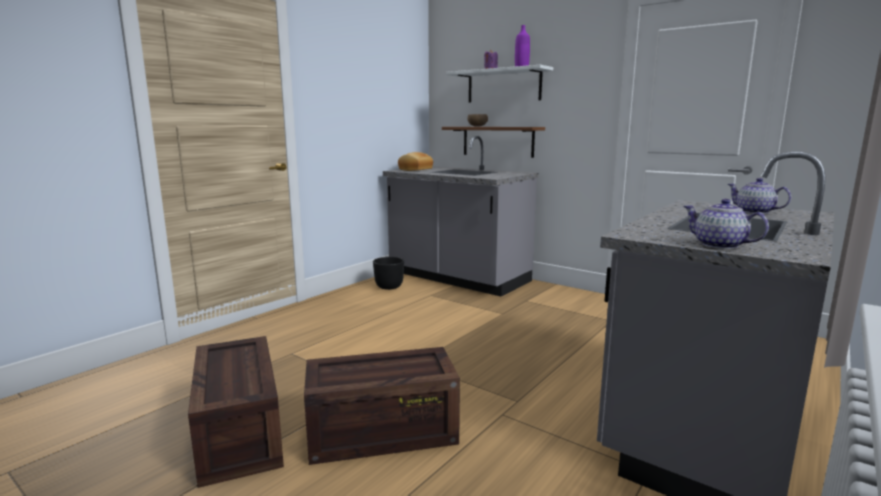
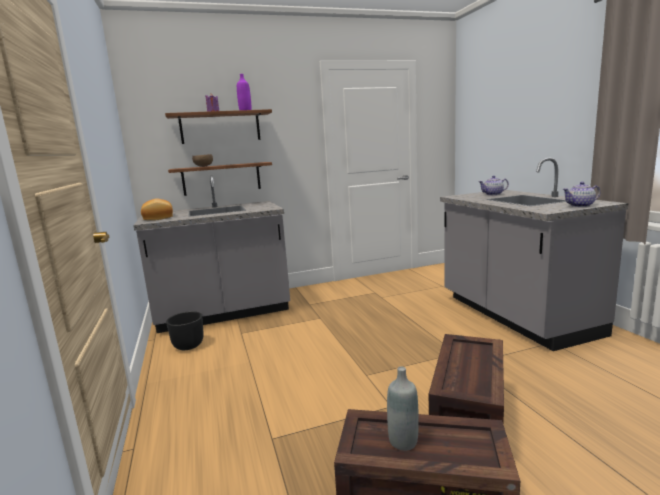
camera: 55 degrees left, 0 degrees up
(232, 364) = (403, 441): none -> grey bottle
(503, 86) = (220, 127): white shelf -> brown shelf

